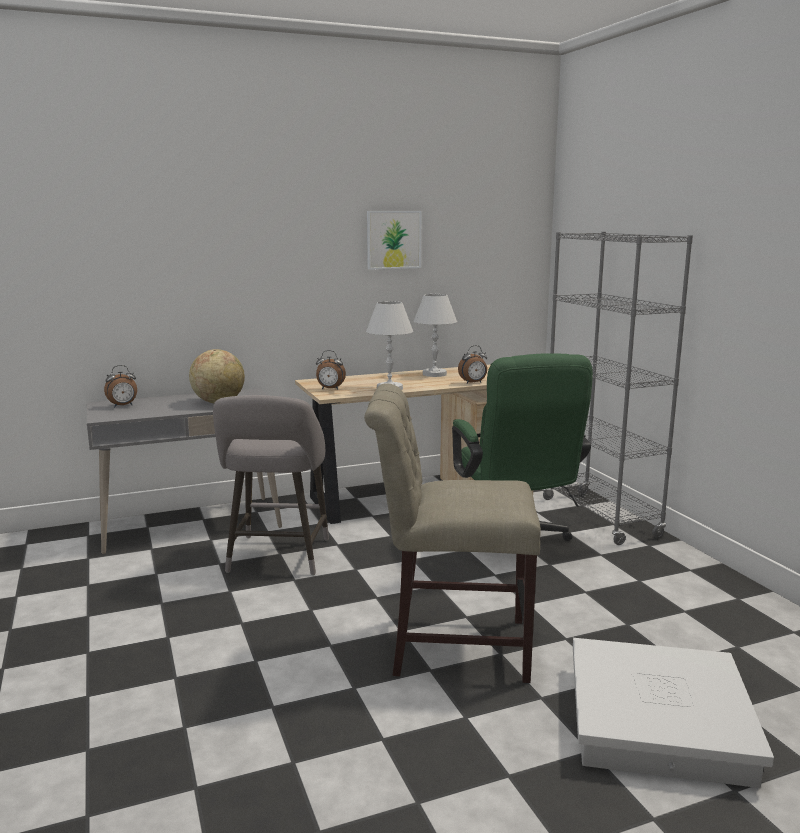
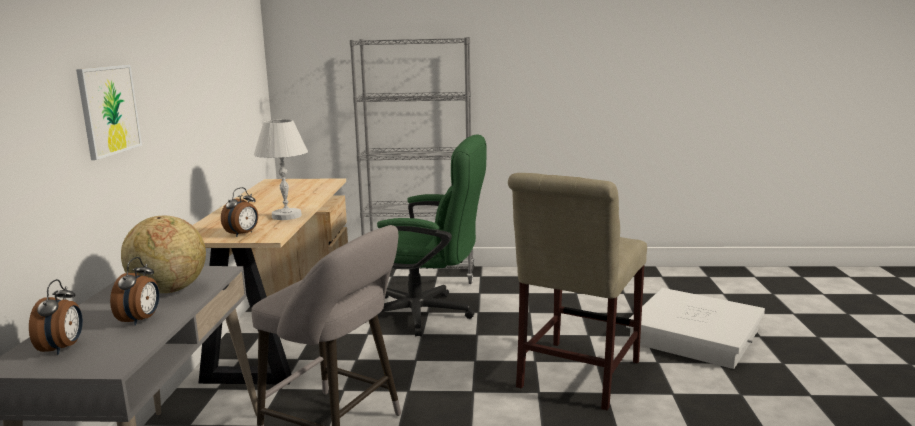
camera: 65 degrees left, 0 degrees up
(393, 240) = (195, 55): picture -> picture (108, 110)
(434, 374) = (262, 198): white table lamp -> none
(473, 383) = (320, 193): alarm clock -> alarm clock (141, 320)

